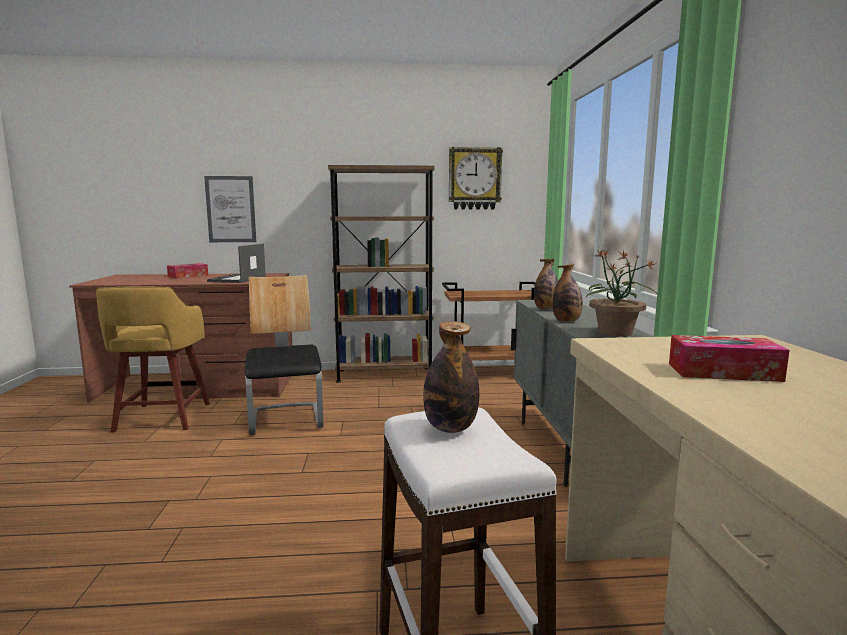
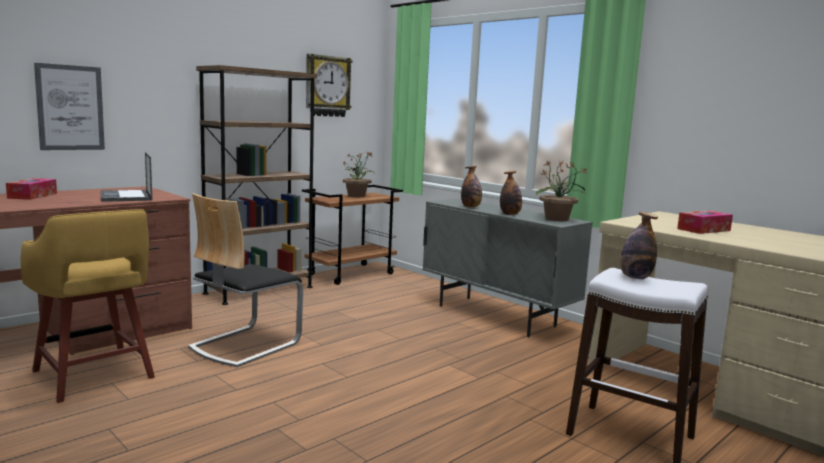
camera: 40 degrees left, 0 degrees up
(286, 419) = (244, 344): chair -> chair turned 90 degrees counterclockwise
(500, 292) = (357, 196): none -> potted plant

